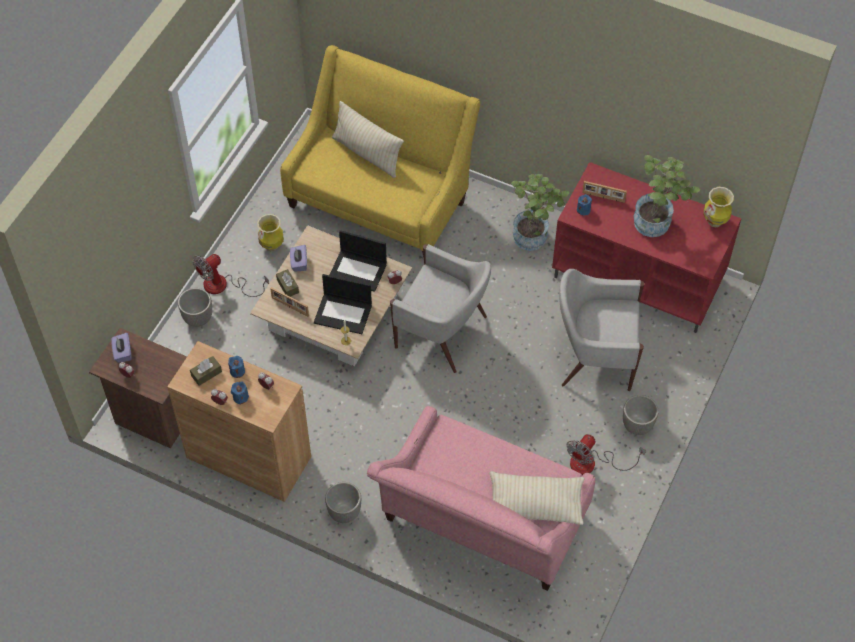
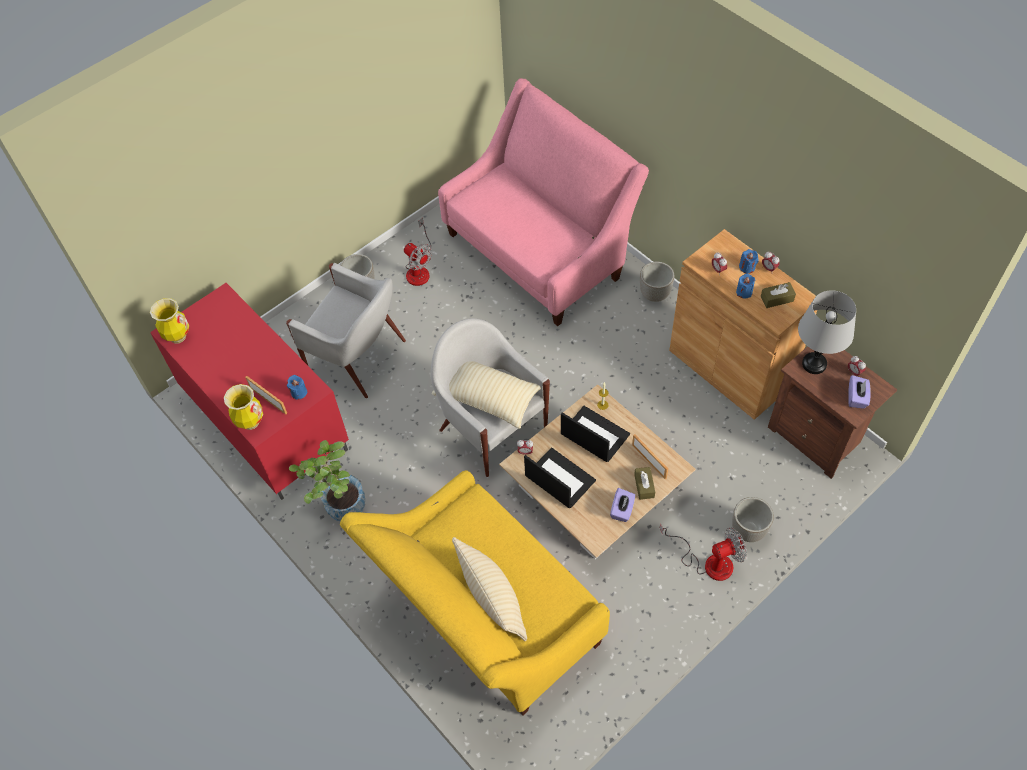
camera: 155 degrees left, 0 degrees up
(164, 372) = (814, 364): none -> grey table lamp
(272, 246) = (638, 595): vase -> vase (250, 422)
(535, 504) = (499, 188): beige pillow -> beige pillow (488, 397)
(592, 464) = (419, 269): fan -> fan turned 75 degrees clockwise
(657, 222) = (234, 354): potted plant -> none

